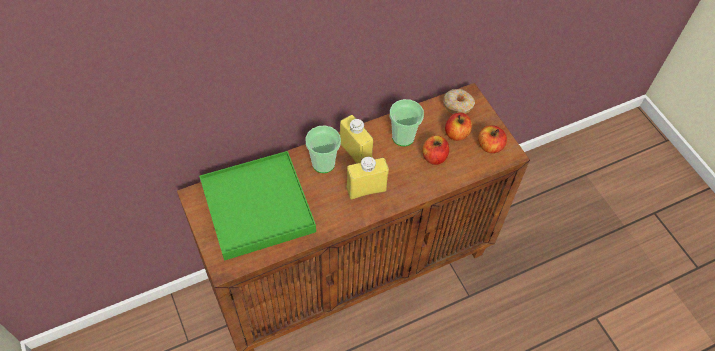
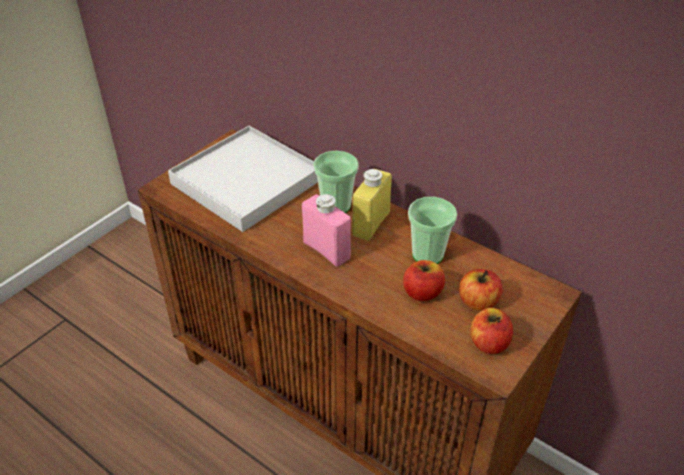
camera: 65 degrees right, 15 degrees down
(257, 207) = (246, 181): green tray -> white tray
(366, 189) = (326, 250): yellow bottle -> pink bottle
(458, 105) = (526, 287): donut -> none

